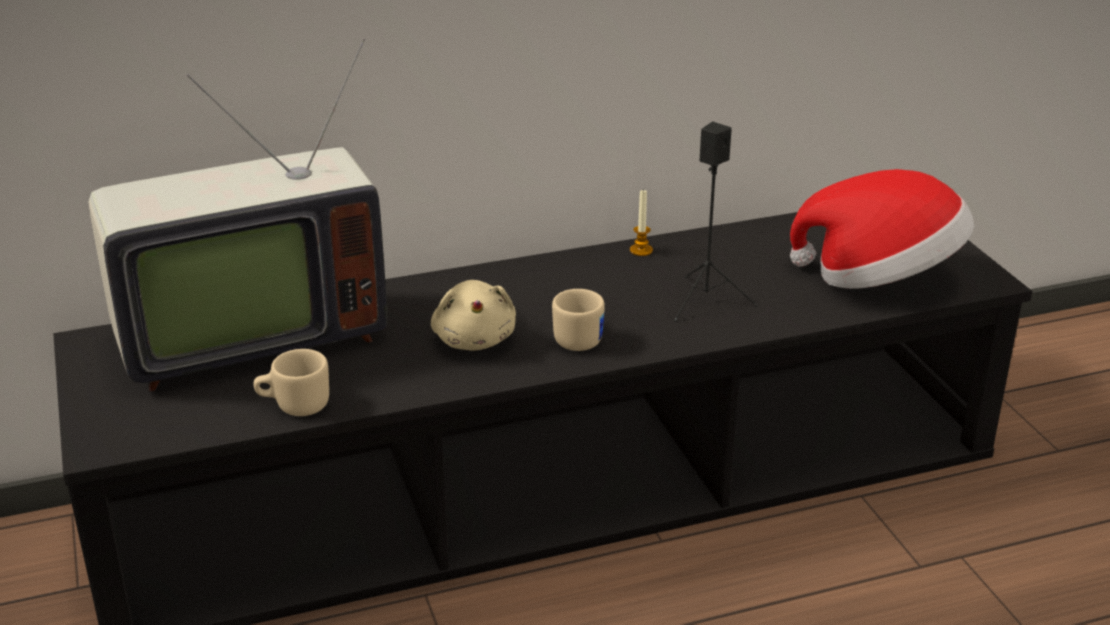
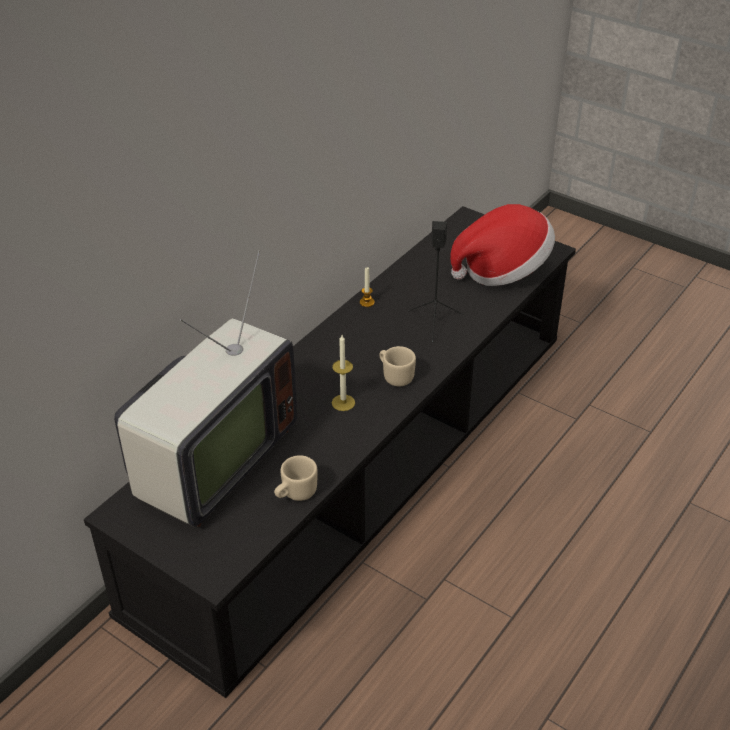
camera: 35 degrees left, 10 degrees up
(474, 339) = (343, 402): beige plush toy -> candle

